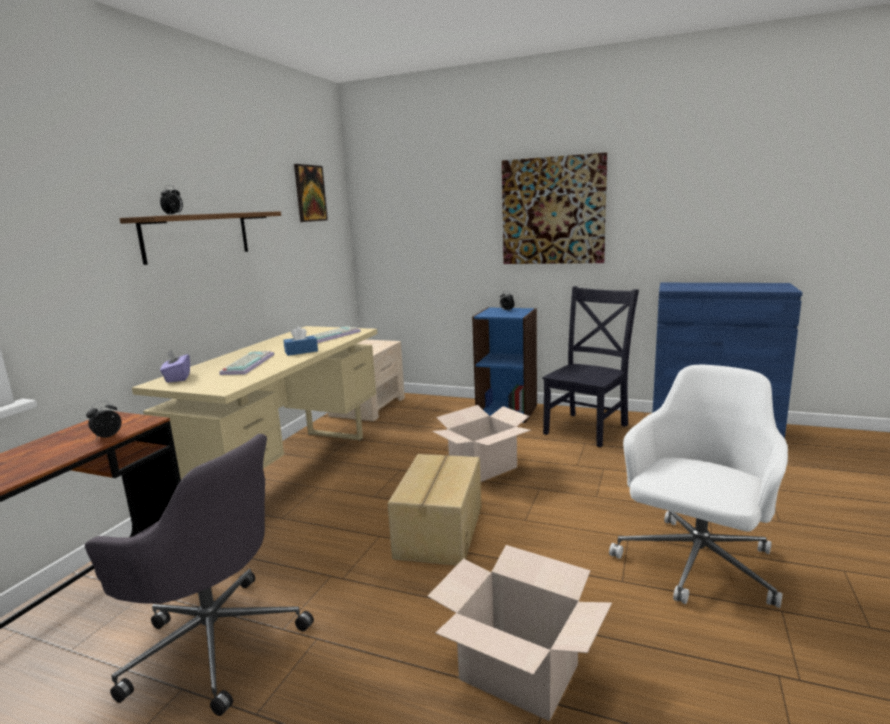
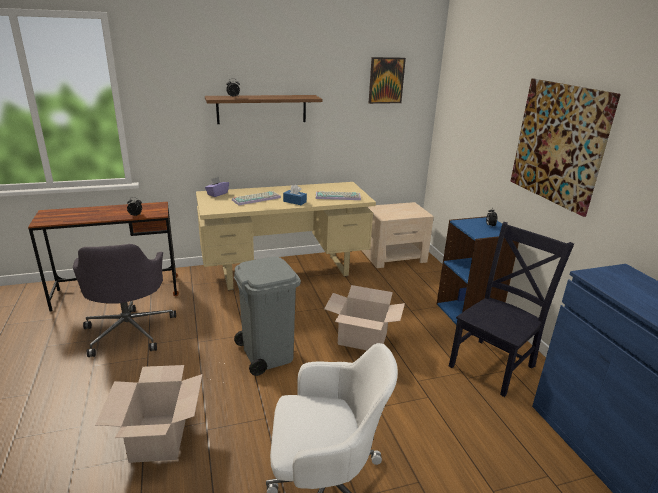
camera: 50 degrees right, 10 degrees up
(438, 531) = (267, 354): cardboard box -> grey trash can
(588, 428) = (494, 364): black chair -> black chair turned 45 degrees counterclockwise

